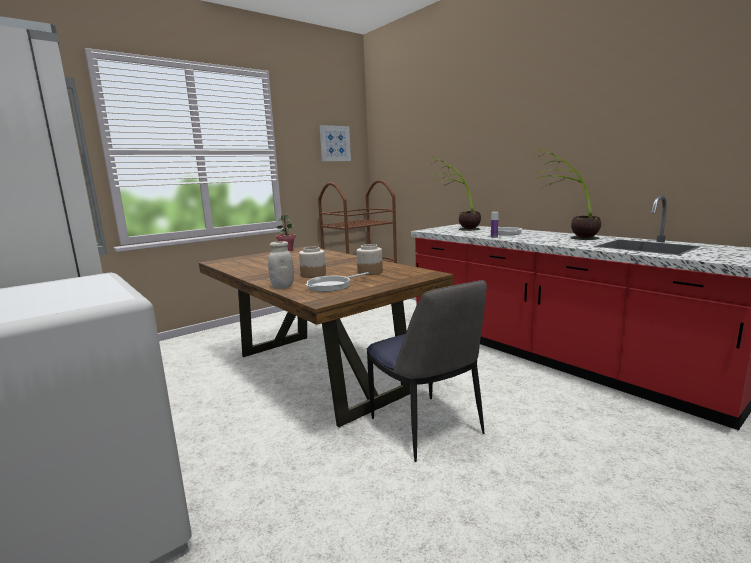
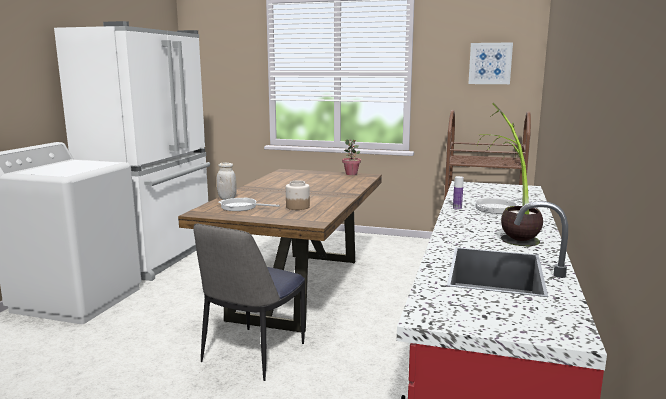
camera: 55 degrees right, 0 degrees up
(313, 275) = (271, 197): jar -> none
(457, 229) = (497, 190): potted plant -> none

